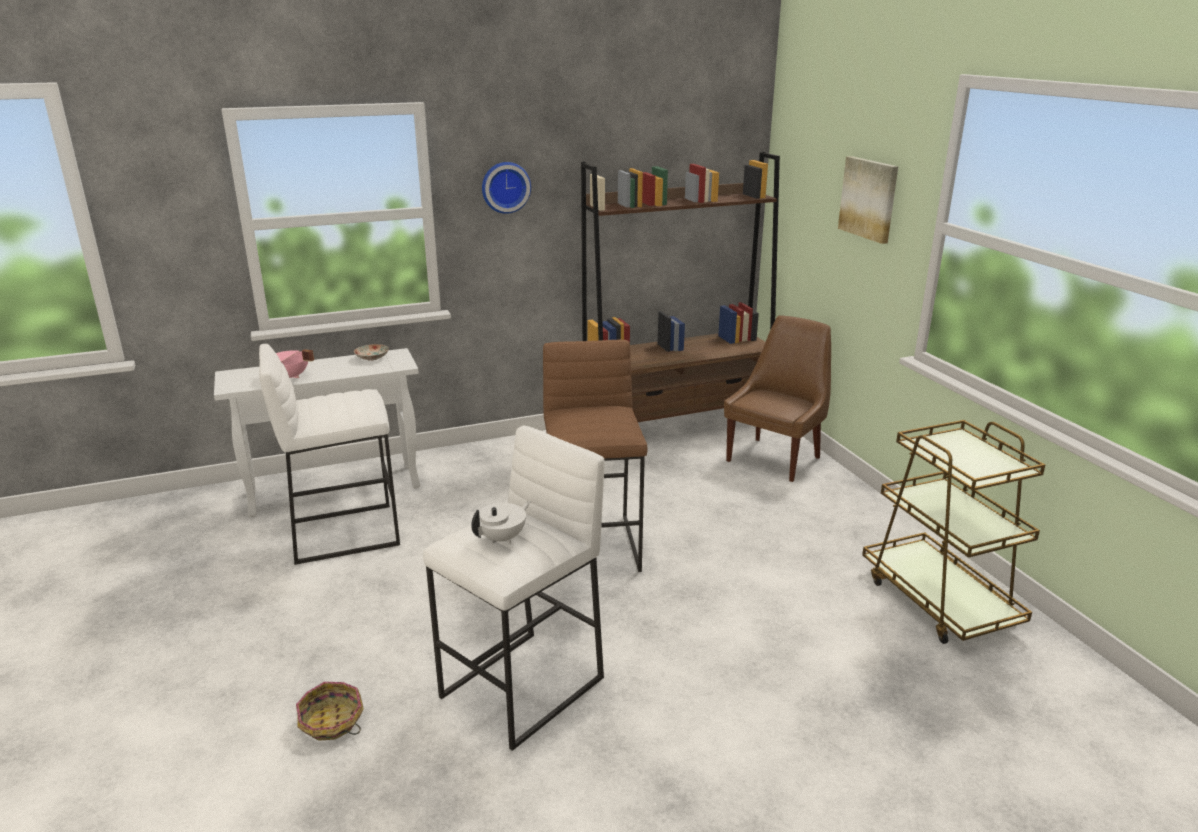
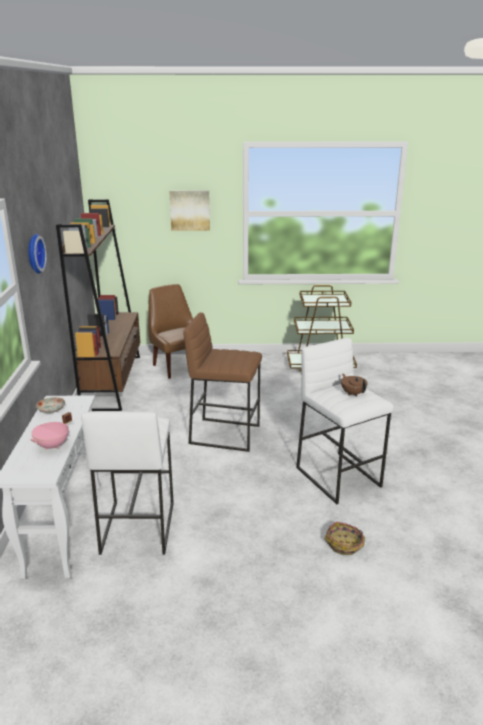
camera: 70 degrees left, 0 degrees up
(502, 538) = (353, 393): white teapot -> brown teapot

